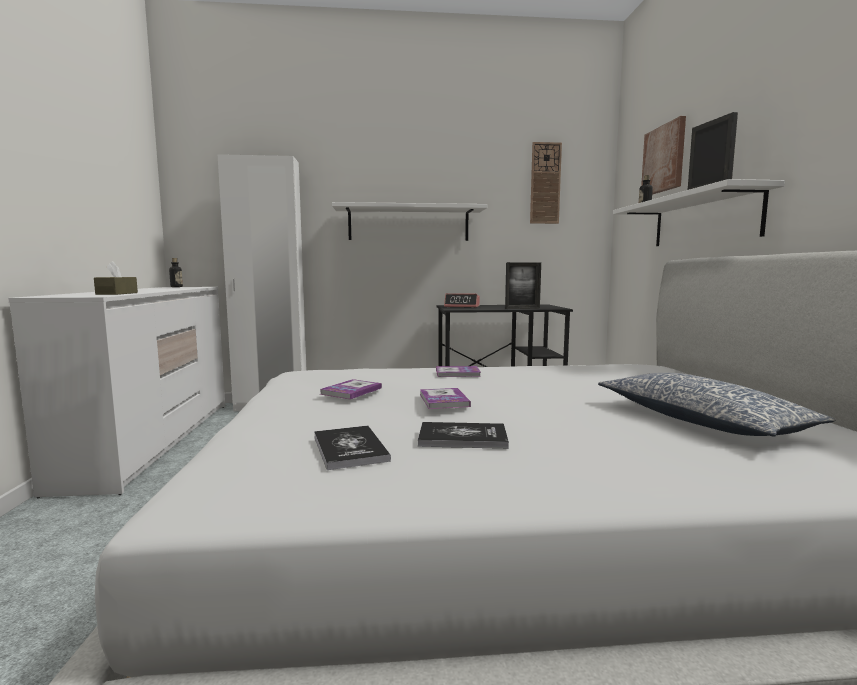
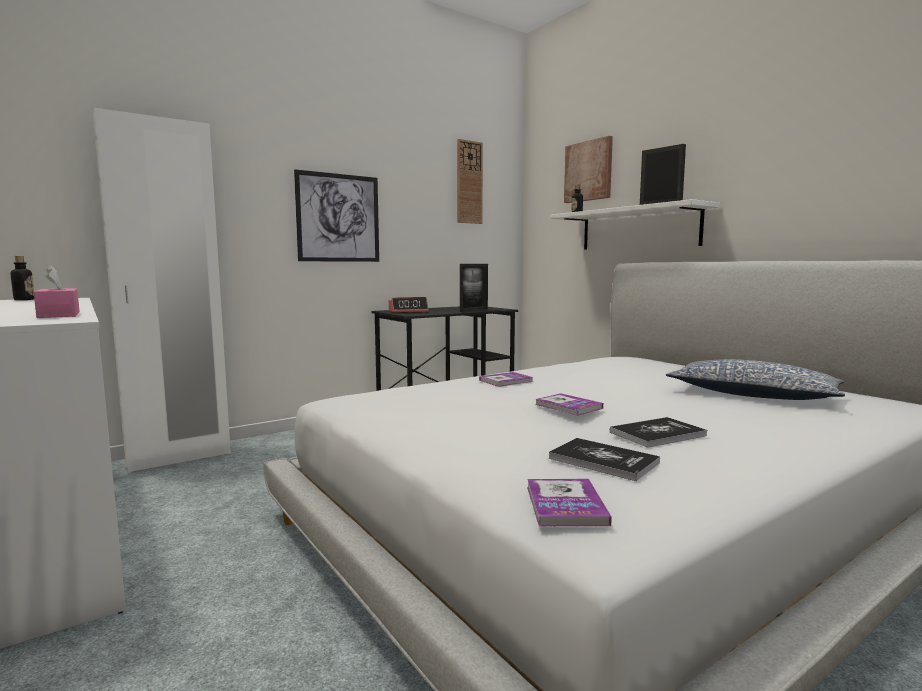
camera: 30 degrees left, 0 degrees up
(117, 293) = (59, 315): brown tissue box -> pink tissue box
(351, 391) = (468, 410): book -> book (565, 505)
(408, 224) = (338, 218): white shelf -> picture

